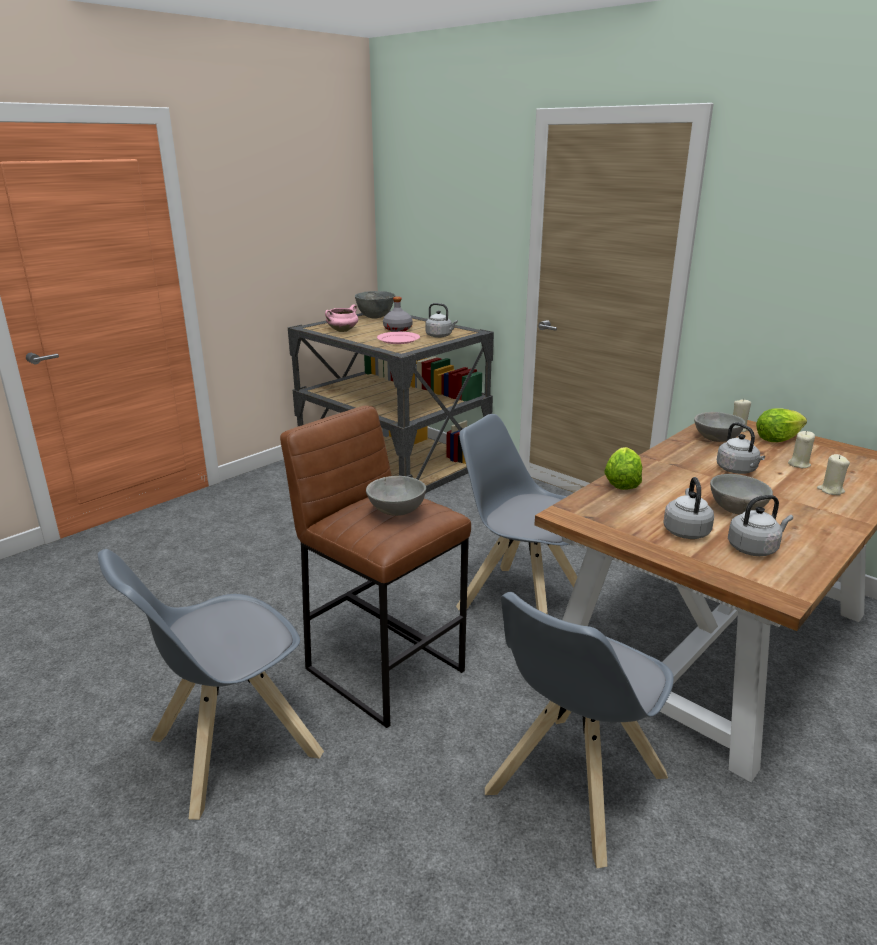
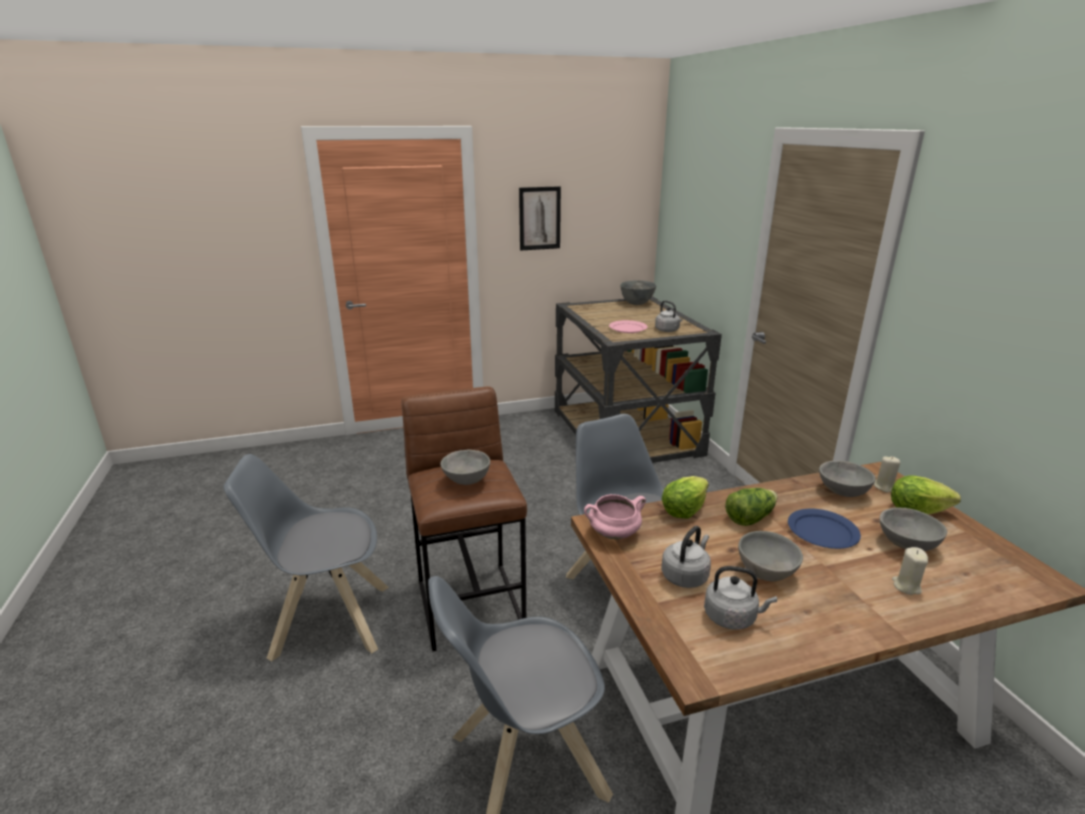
camera: 30 degrees right, 0 degrees up
(257, 225) = (539, 218): none -> picture
(342, 331) = (593, 313): pink cooking pot -> pink cooking pot (613, 534)
(397, 329) = (640, 318): grey bottle -> none
(676, 475) = (749, 517): none -> lettuce
(738, 470) = (823, 532): grey kettle -> blue plate
(799, 464) = (906, 545): beige candle -> grey bowl

